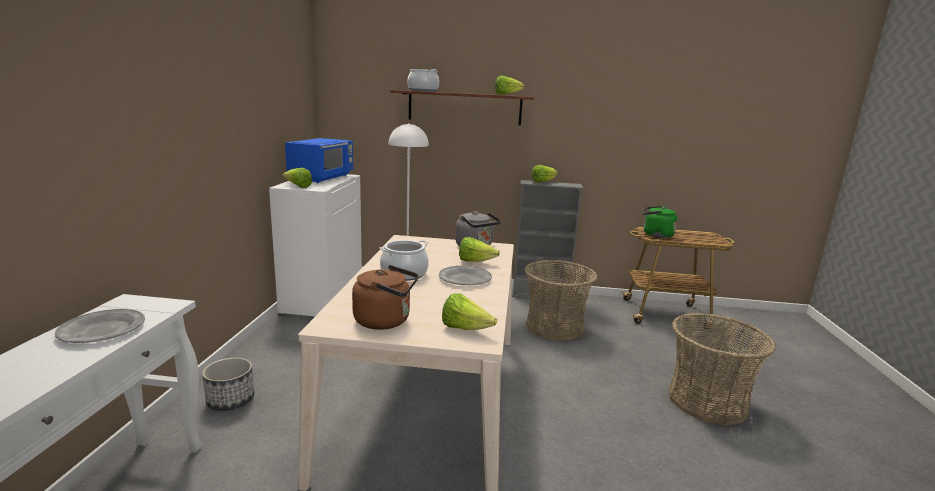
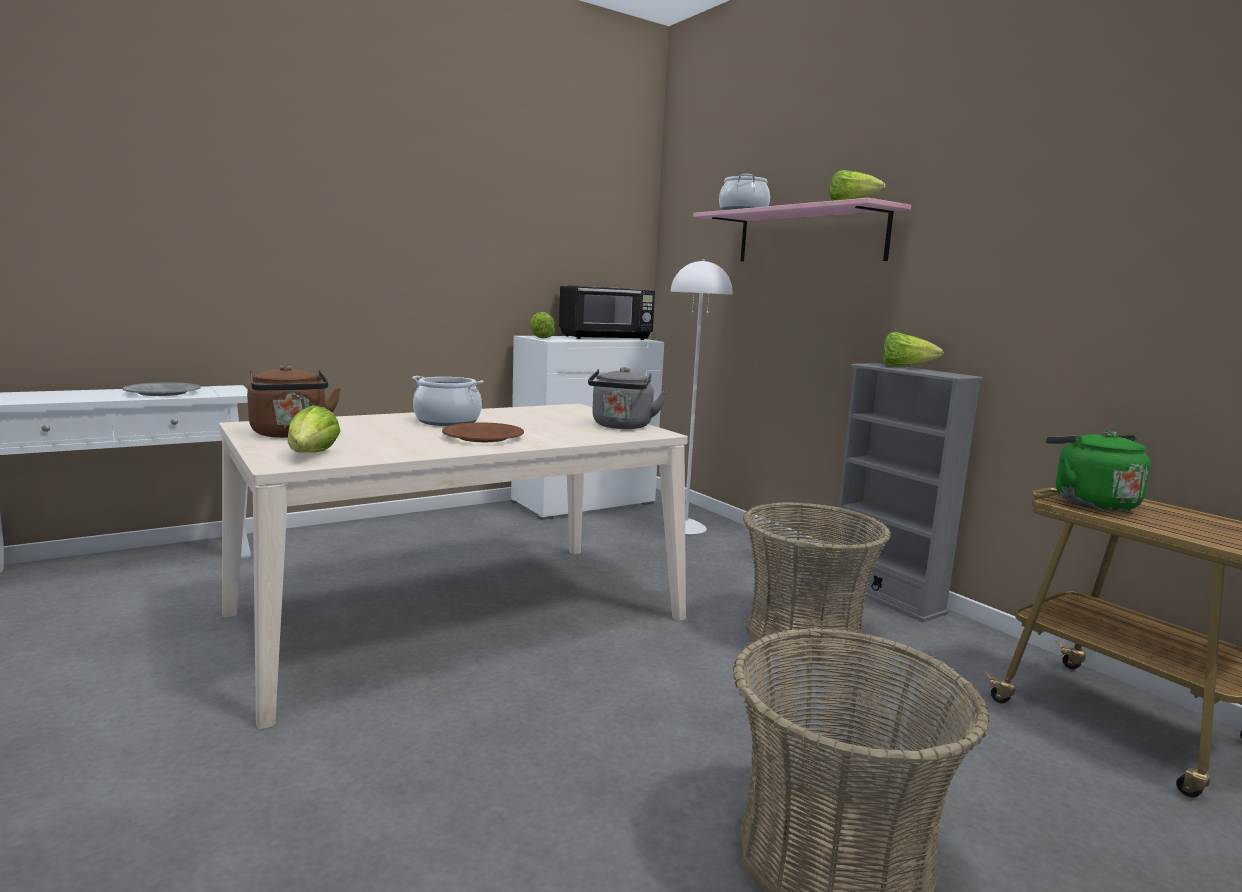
camera: 50 degrees right, 5 degrees down
(230, 400) = (333, 541): planter -> none
(322, 178) = (606, 338): blue microwave -> black microwave
(464, 107) = (809, 236): brown shelf -> pink shelf
(465, 279) = (484, 437): grey plate -> brown plate
(475, 262) = (560, 433): lettuce -> none

